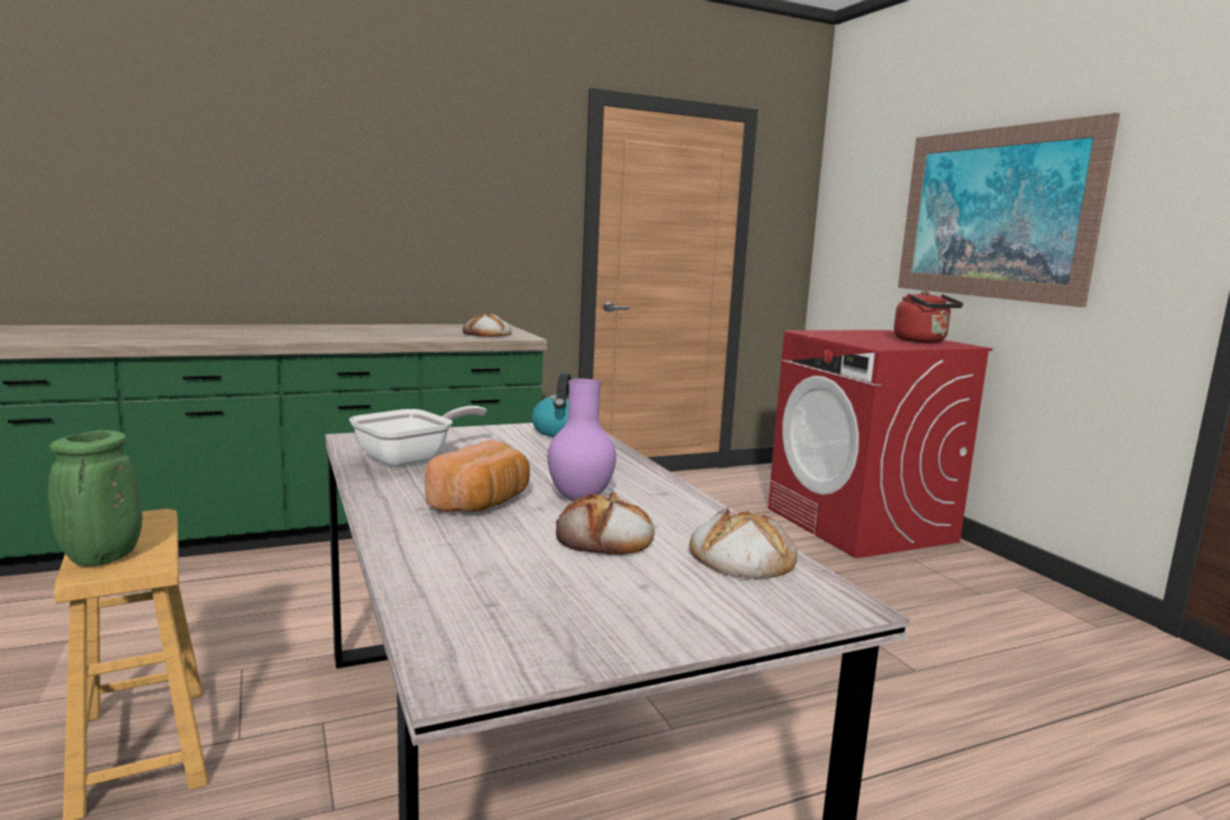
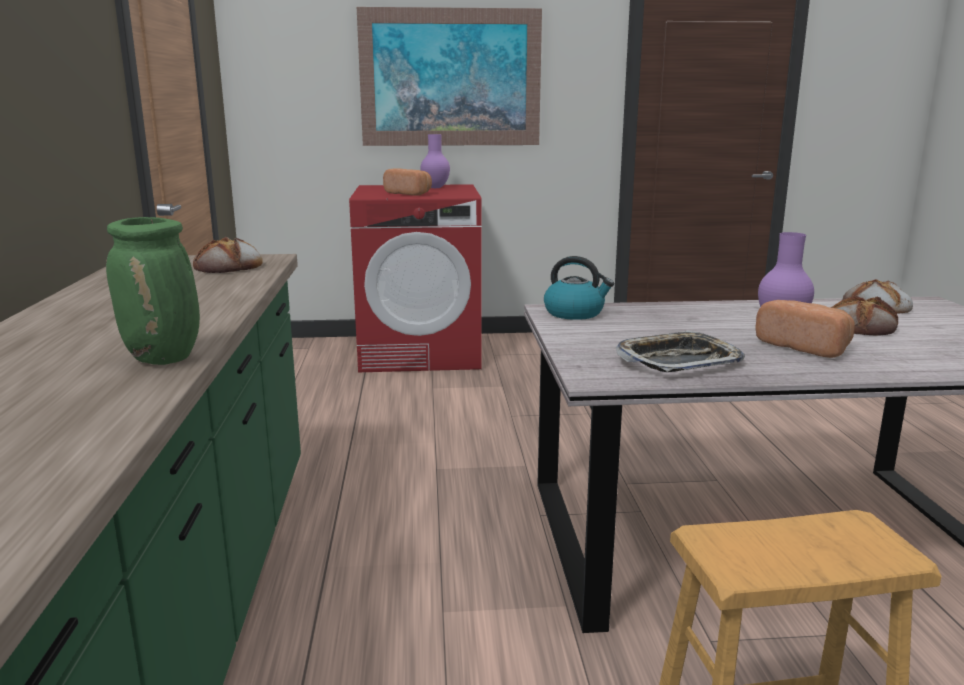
camera: 70 degrees left, 5 degrees up
(102, 559) = (859, 551): green vase -> green vase (165, 359)
(412, 459) = (678, 361): frying pan -> tray
(854, 338) = (409, 194): none -> bread
(922, 341) = (436, 188): red kettle -> purple vase

